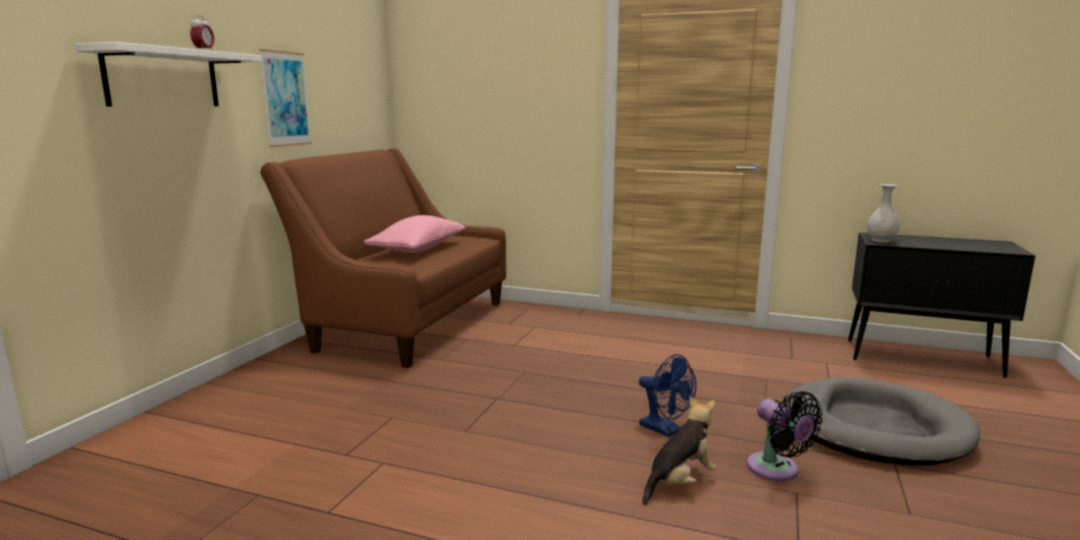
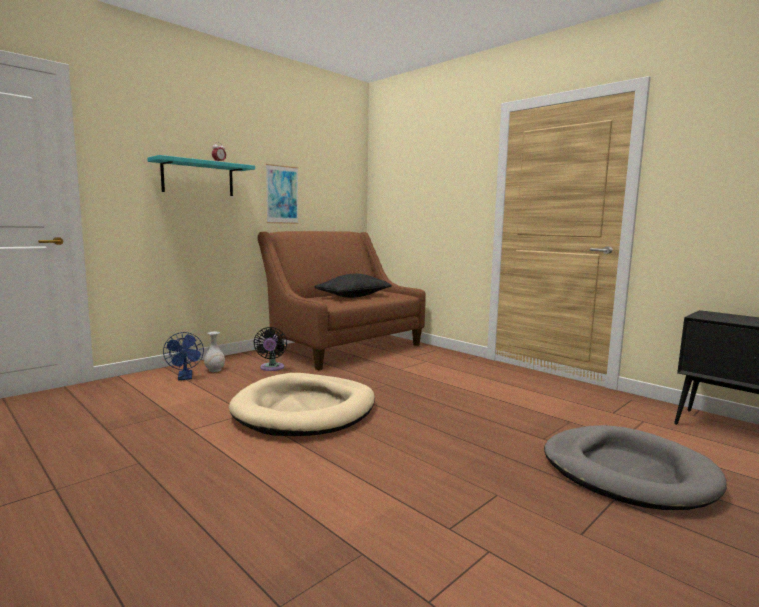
camera: 25 degrees right, 5 degrees down
(162, 78) = (198, 178): white shelf -> turquoise shelf
(418, 249) = (353, 296): pink pillow -> black pillow
(461, 436) = (305, 410): none -> beige dog bed
(665, 430) = (444, 435): blue fan -> blue fan (185, 378)
(679, 482) = (413, 466): plush toy -> none
(777, 470) = (499, 478): black fan -> black fan (271, 368)
(881, 241) = (706, 316): white vase -> white vase (215, 370)

